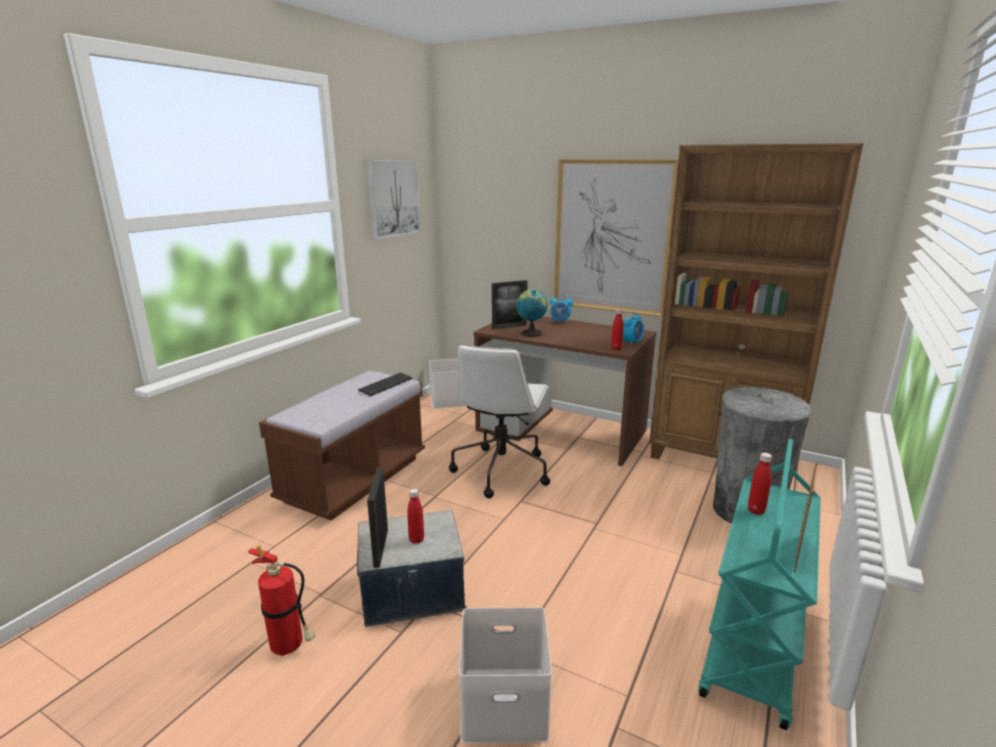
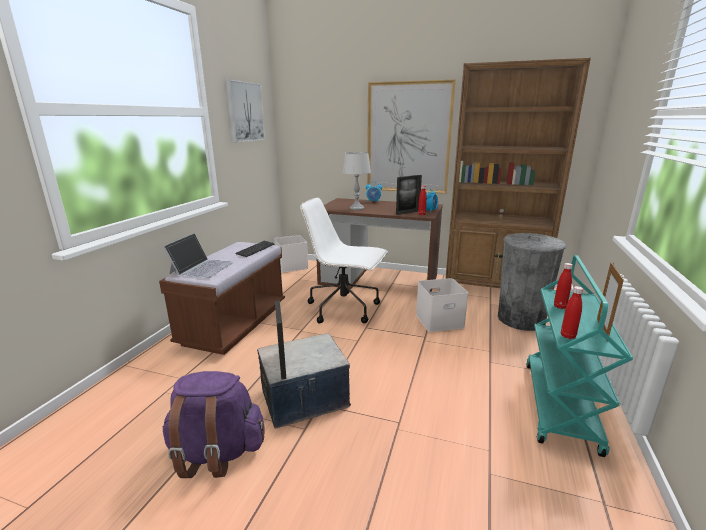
camera: 10 degrees left, 0 degrees up
(290, 647) = (216, 453): fire extinguisher -> purple backpack
(312, 408) = (202, 267): none -> laptop
(416, 540) = (308, 356): red bottle -> red bottle (568, 336)
(501, 470) = (345, 308): white office chair -> white office chair turned 105 degrees clockwise
(506, 702) = (402, 468): white storage box -> white storage box (440, 320)
(509, 327) = (339, 206): picture frame -> picture frame (408, 212)
(530, 333) = (356, 208): globe -> grey table lamp

